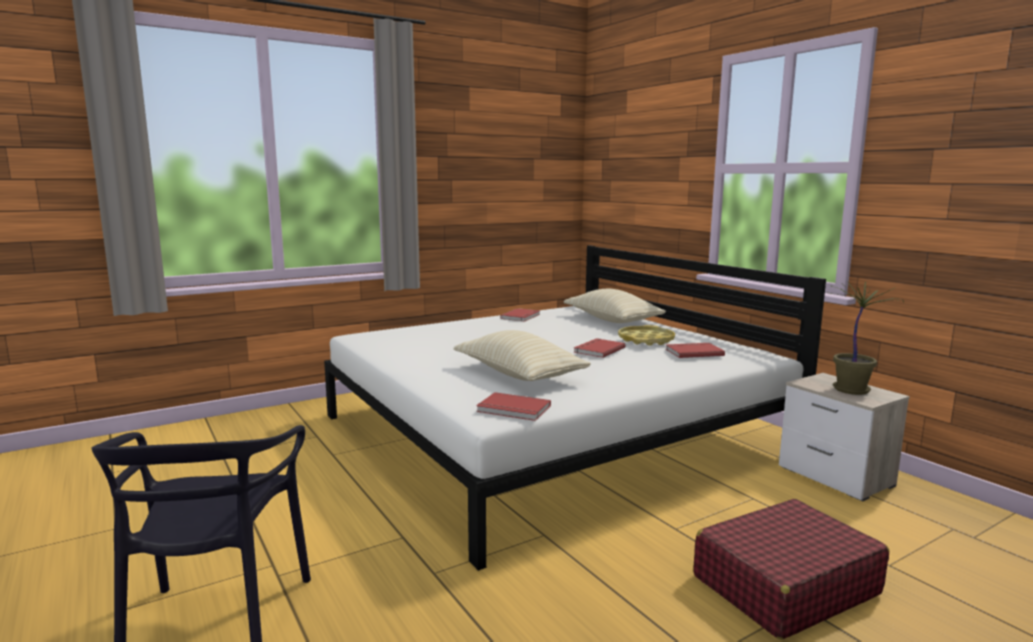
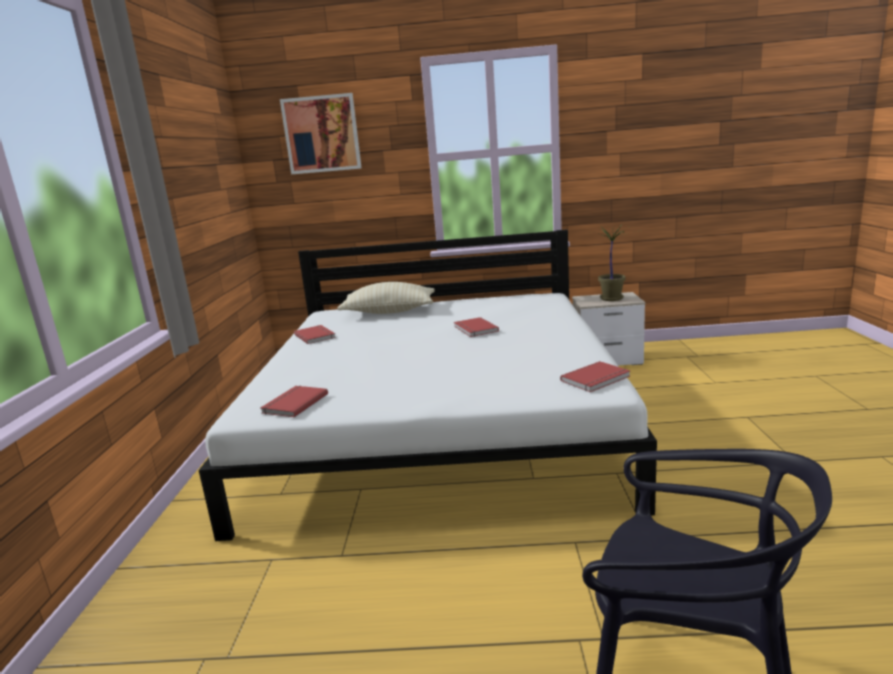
camera: 55 degrees left, 5 degrees up
(519, 375) = (502, 364): beige pillow -> none
(635, 137) = (322, 134): none -> picture
(646, 340) = (471, 312): yellow tray -> none
(693, 352) = (520, 307): red book -> red book (293, 403)
(784, 585) = (724, 414): red suitcase -> none

